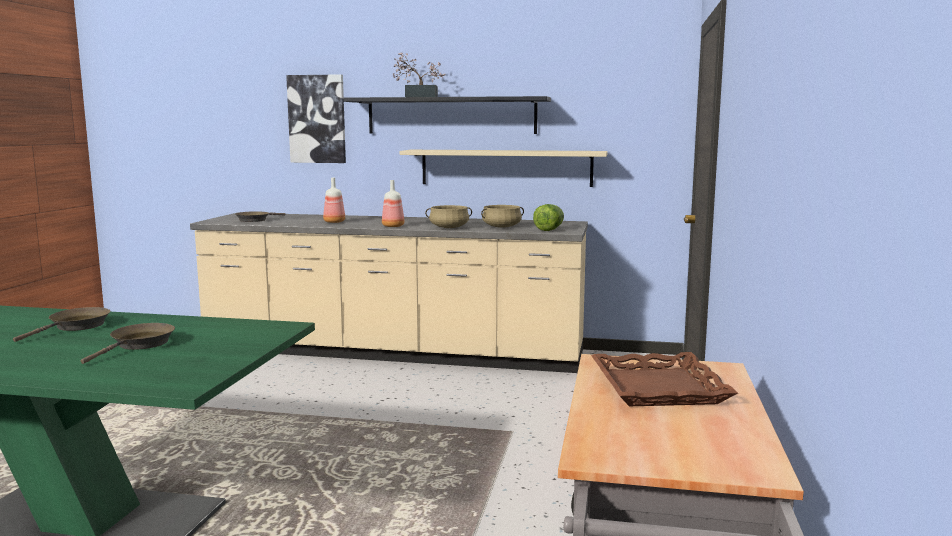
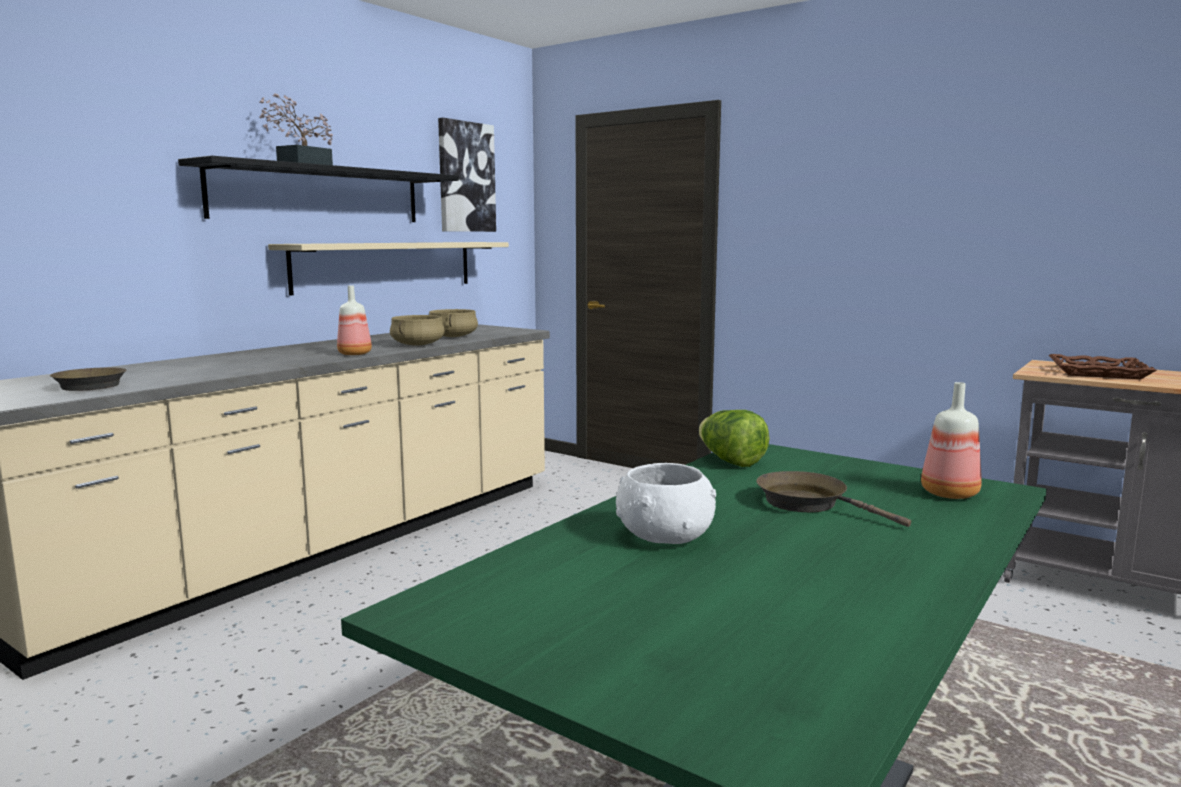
camera: 65 degrees left, 0 degrees up
(76, 326) = (665, 536): brown frying pan -> white bowl
(317, 119) = (104, 191): picture -> picture (465, 177)
(333, 222) = (242, 364): bottle -> bottle (949, 494)
(550, 229) = (503, 331): lettuce -> lettuce (730, 461)

